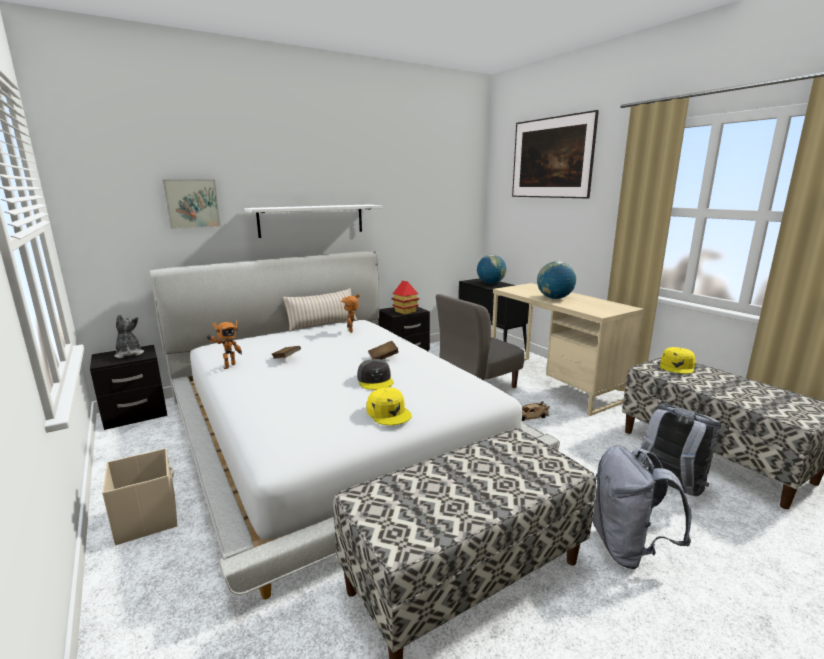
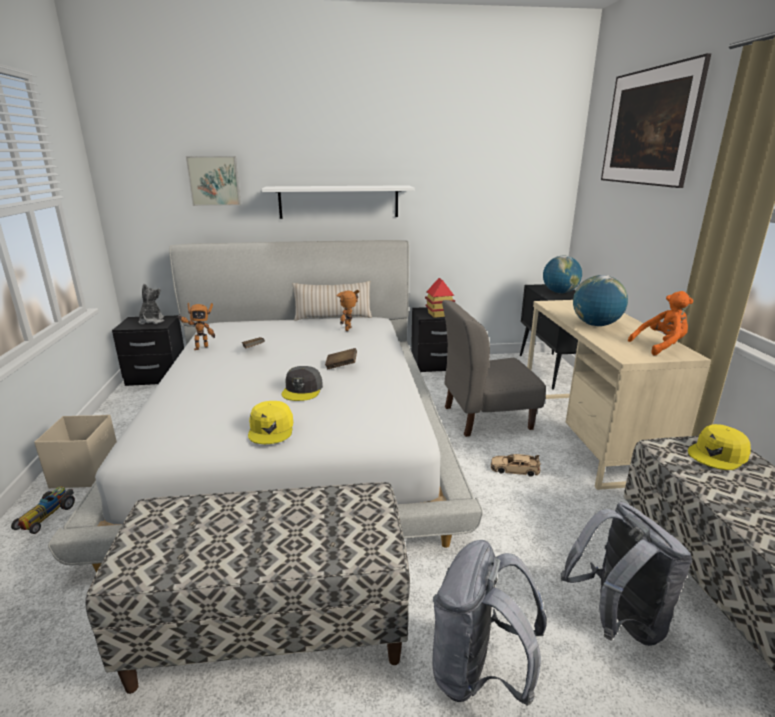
camera: 25 degrees right, 5 degrees up
(143, 569) = (48, 515): none -> toy car
(608, 305) = (660, 346): none -> orange plush toy

